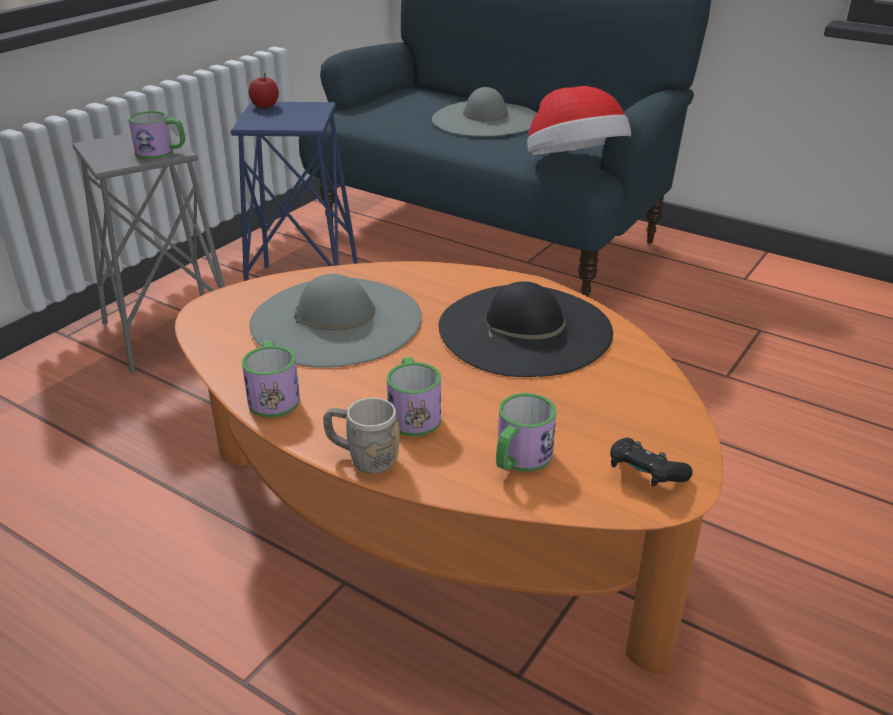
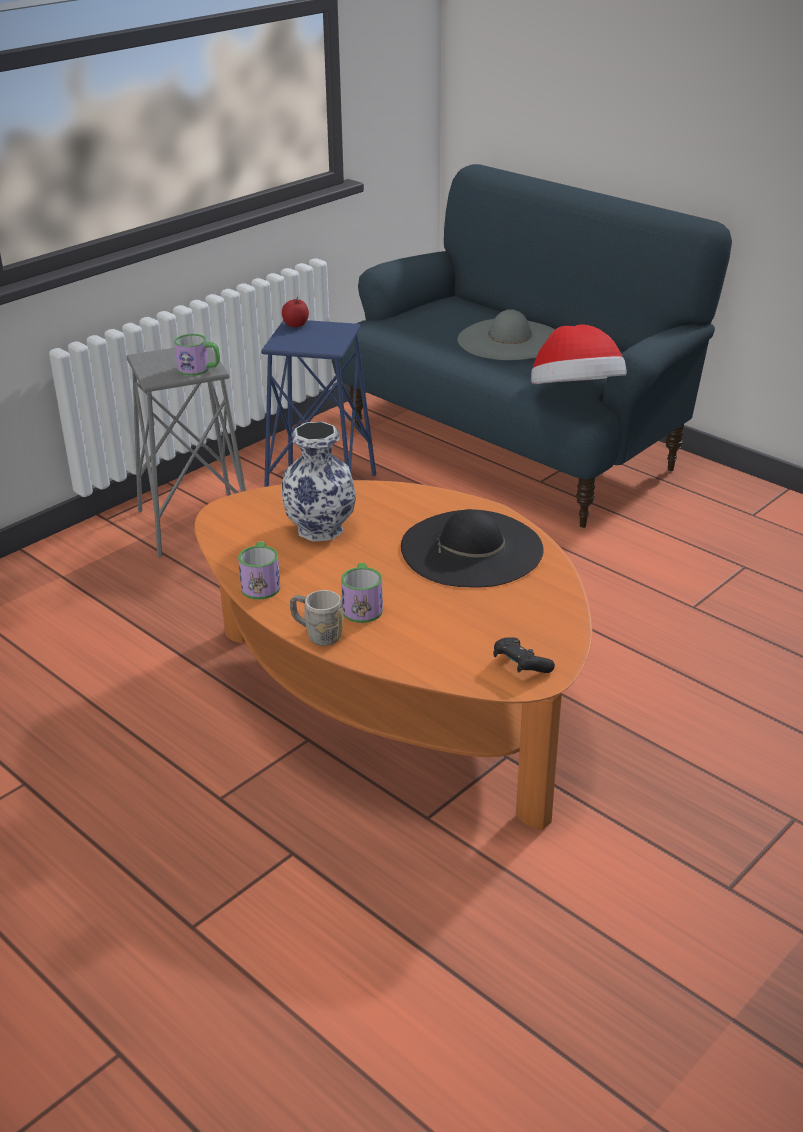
camera: 10 degrees right, 0 degrees up
(336, 321) = (321, 529): grey hat -> vase
(519, 459) = (431, 646): mug -> none

